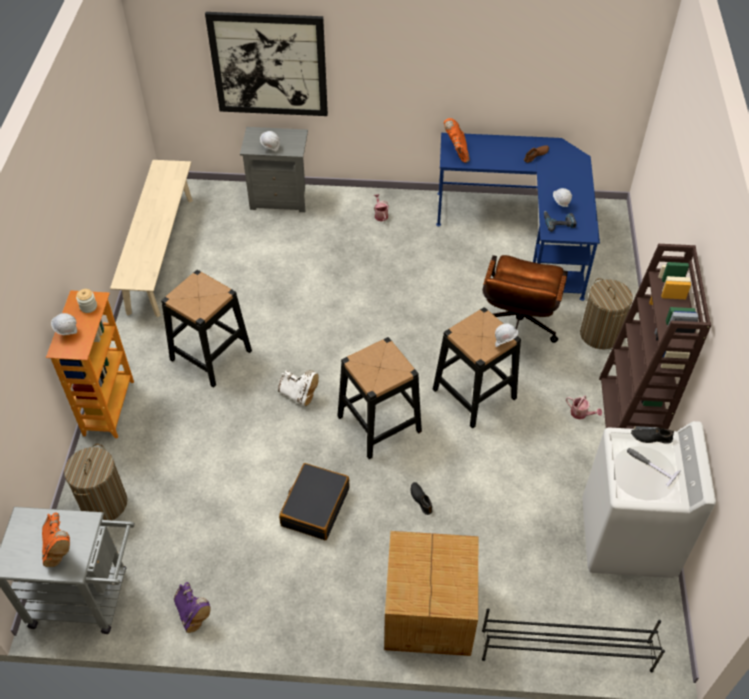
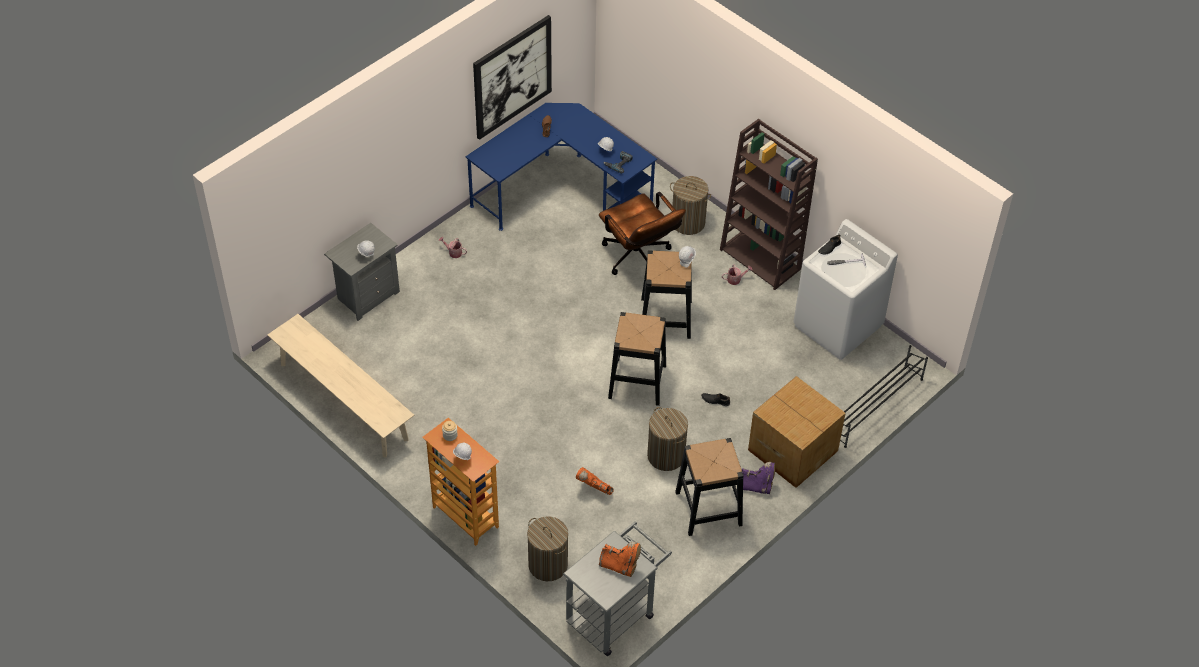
camera: 50 degrees left, 0 degrees up
(192, 614) = (681, 565): purple boot -> purple boot (756, 487)
(210, 355) = (480, 432): black stool -> black stool (708, 508)
(269, 64) = (337, 189): picture -> picture (512, 76)
(299, 395) = (569, 407): white boot -> none
(315, 507) = (666, 456): black suitcase -> laundry basket
(457, 152) = (495, 162): orange boot -> orange boot (594, 489)

